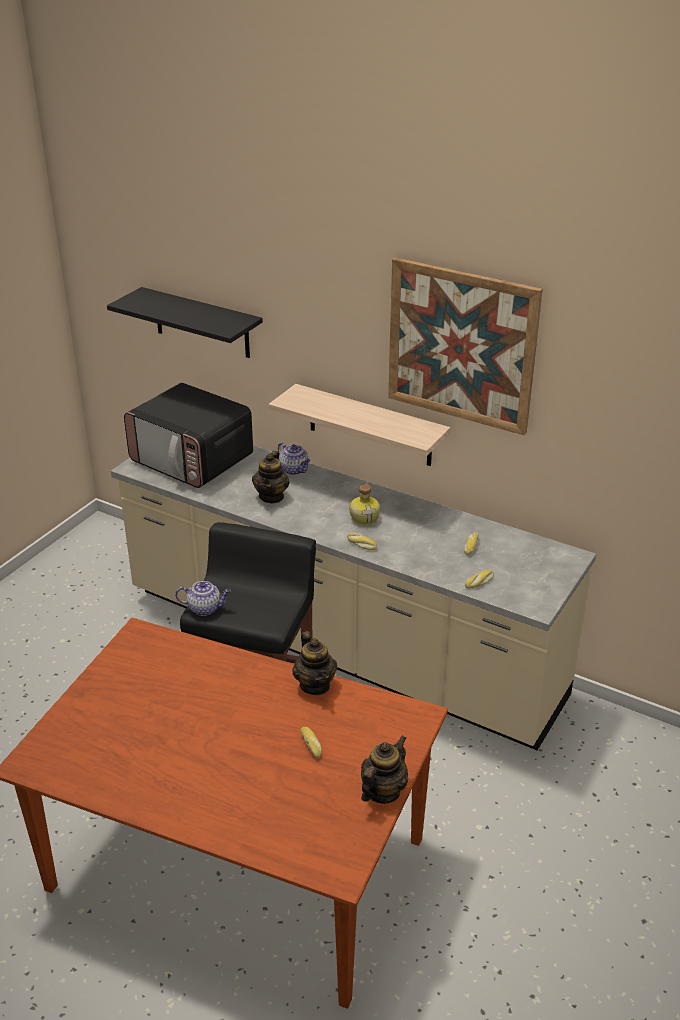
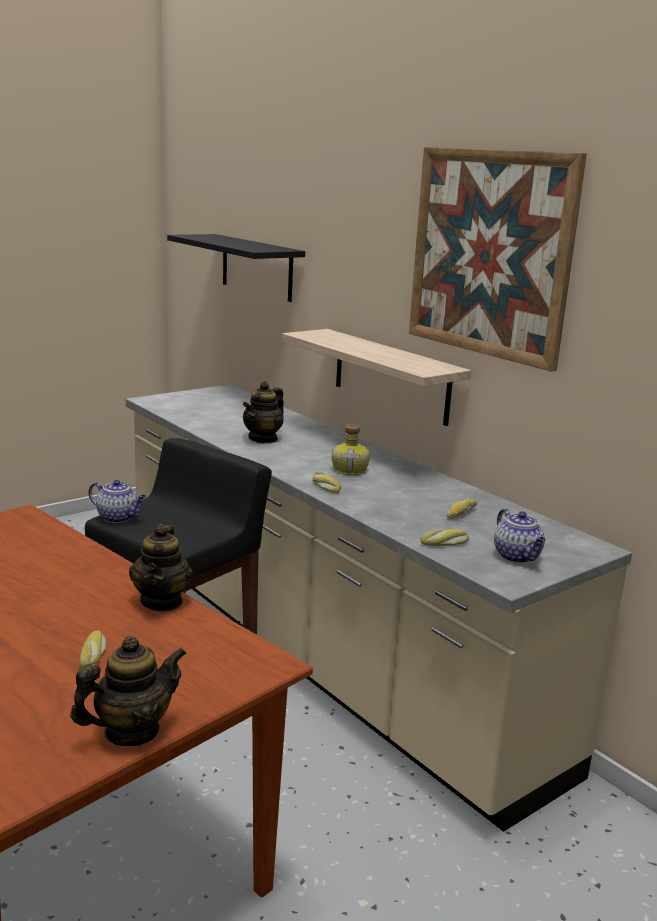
camera: 20 degrees right, 15 degrees down
(192, 460) = (211, 405): microwave -> none
(295, 470) = (309, 427): teapot -> teapot (518, 557)

